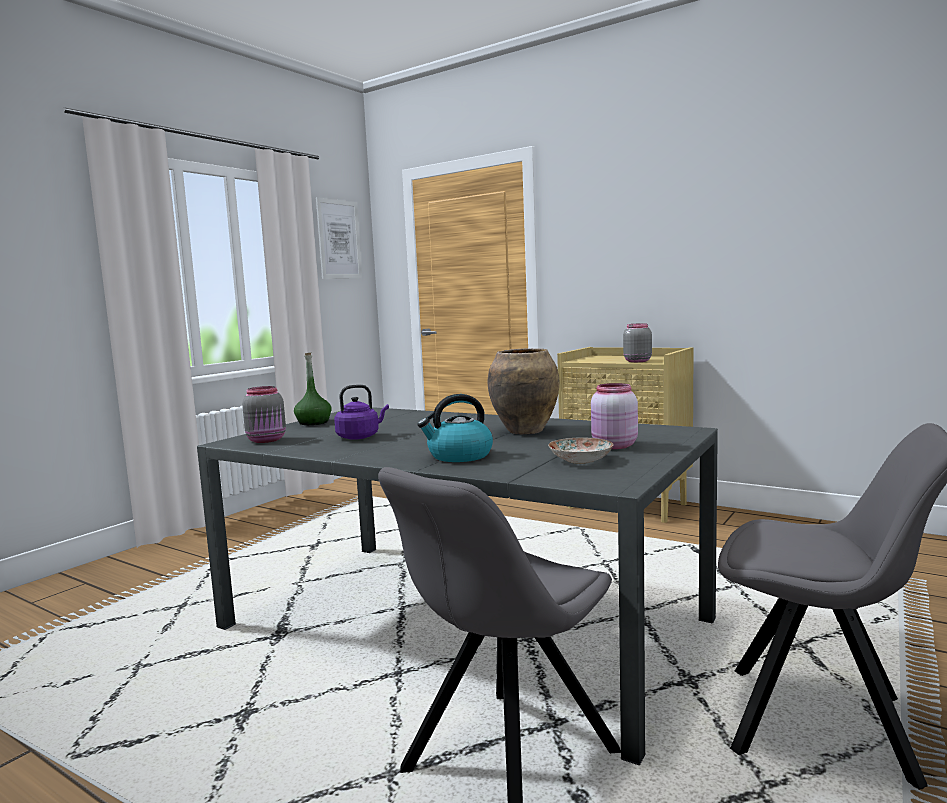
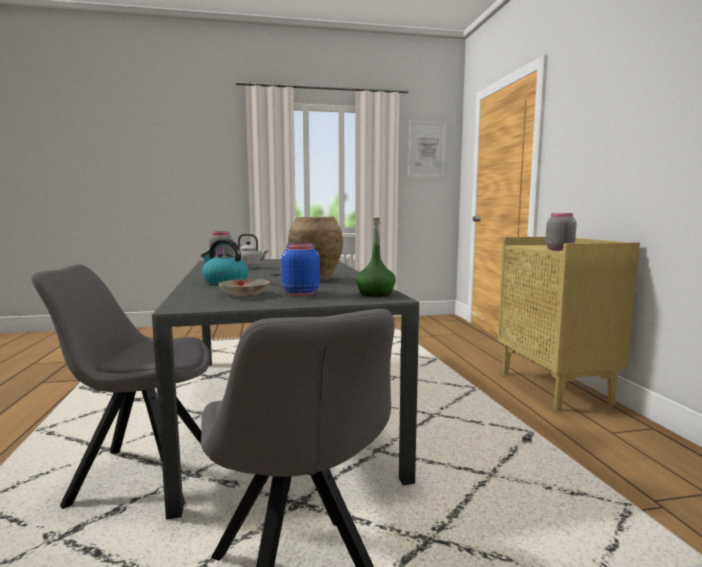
camera: 45 degrees right, 0 degrees up
(313, 422) = (274, 260): green bottle -> green bottle (375, 294)
(360, 437) = (251, 268): purple kettle -> grey kettle
(613, 446) = (300, 294): pink jar -> blue jar

